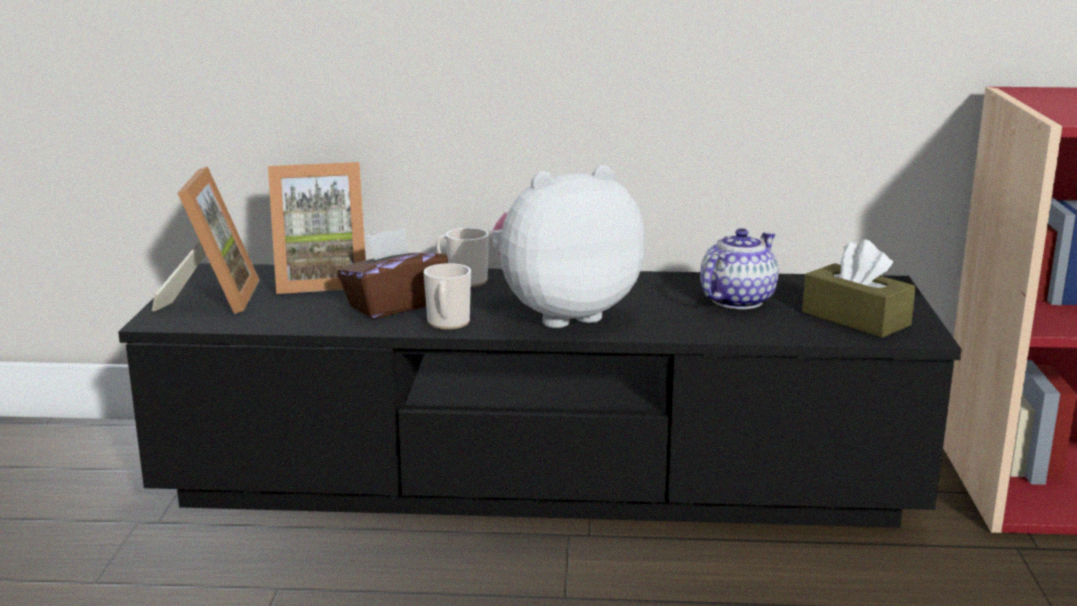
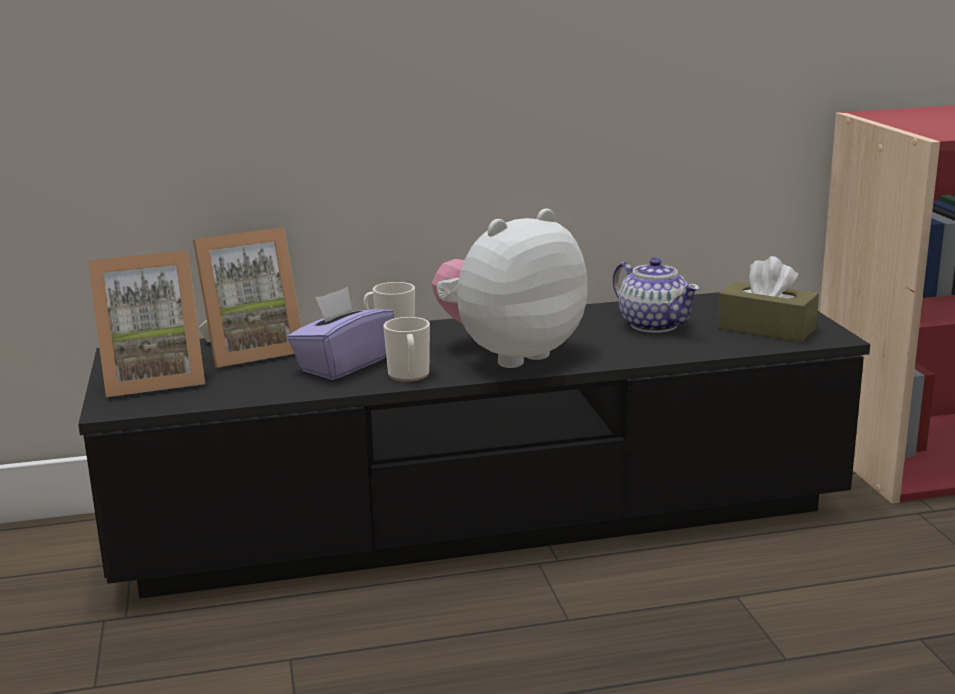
camera: 15 degrees left, 0 degrees up
(213, 298) = (153, 379): picture frame -> picture frame turned 90 degrees clockwise
(393, 305) = (342, 365): brown tissue box -> purple tissue box
(736, 300) = (653, 324): teapot -> teapot turned 120 degrees clockwise

